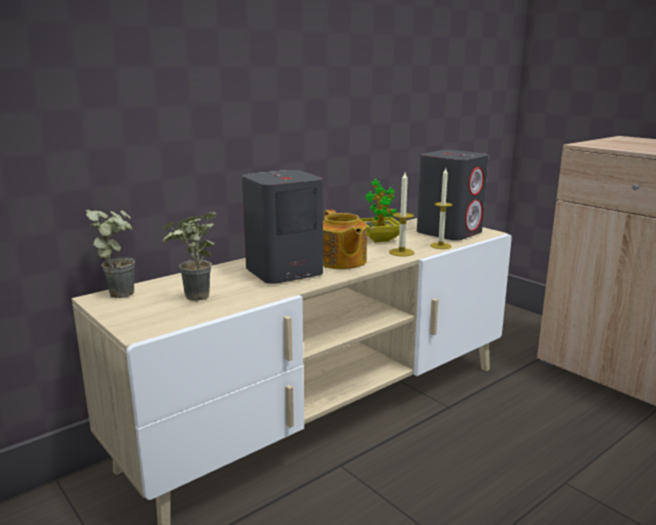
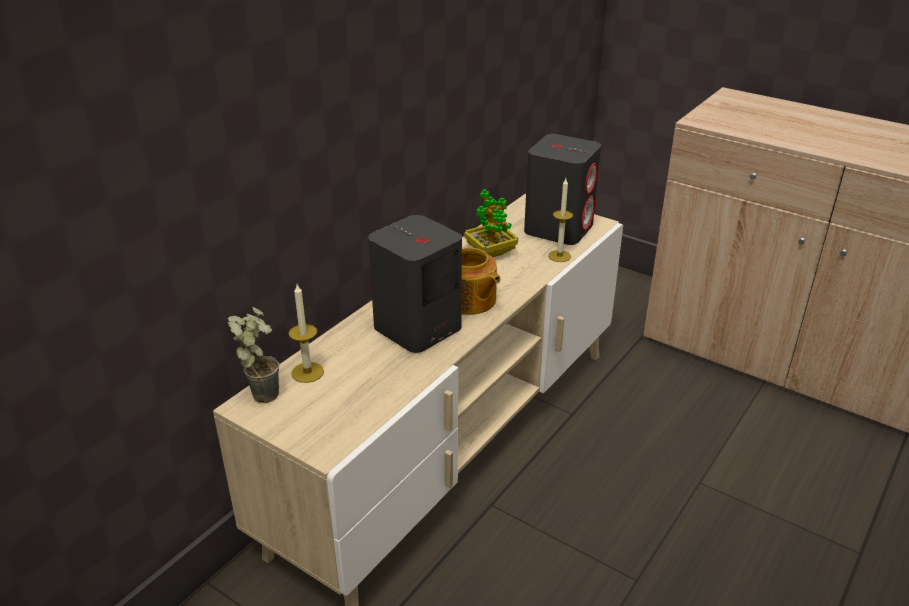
camera: 15 degrees left, 15 degrees up
(193, 299) = (349, 391): potted plant -> none
(401, 252) = (524, 274): candle -> candle (307, 372)

